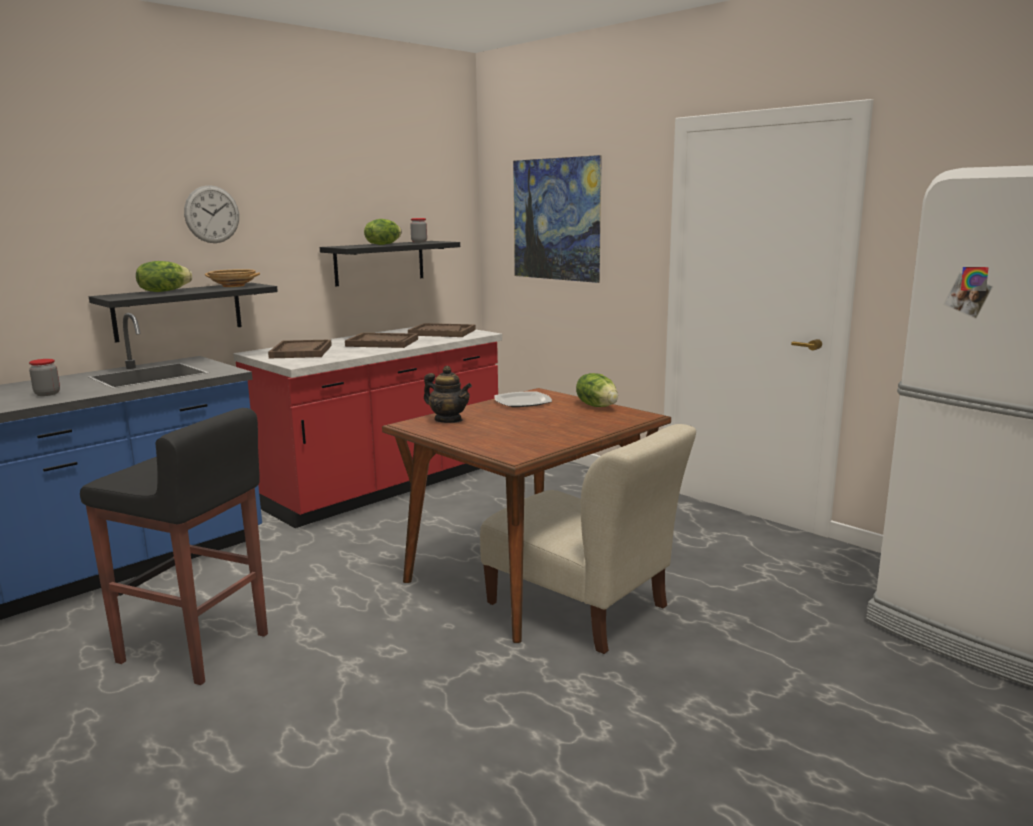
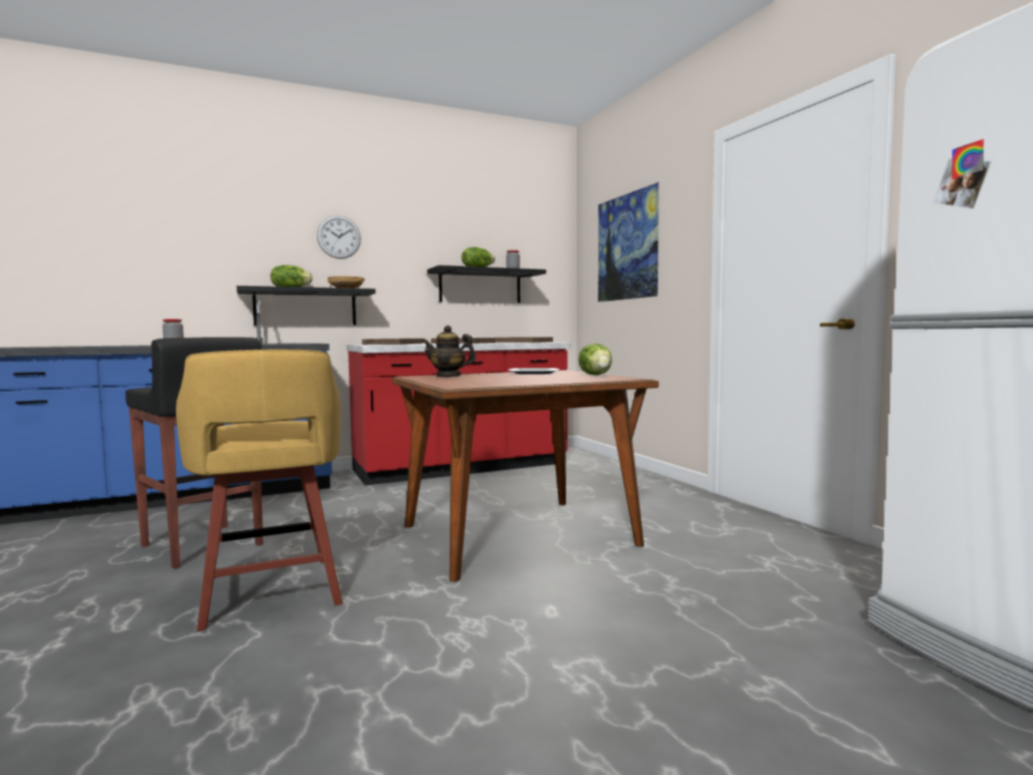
camera: 20 degrees right, 10 degrees down
(348, 693) = (269, 593): none -> yellow stool
(448, 420) = (448, 376): teapot -> teapot turned 135 degrees clockwise
(582, 608) = (542, 565): beige chair -> none

